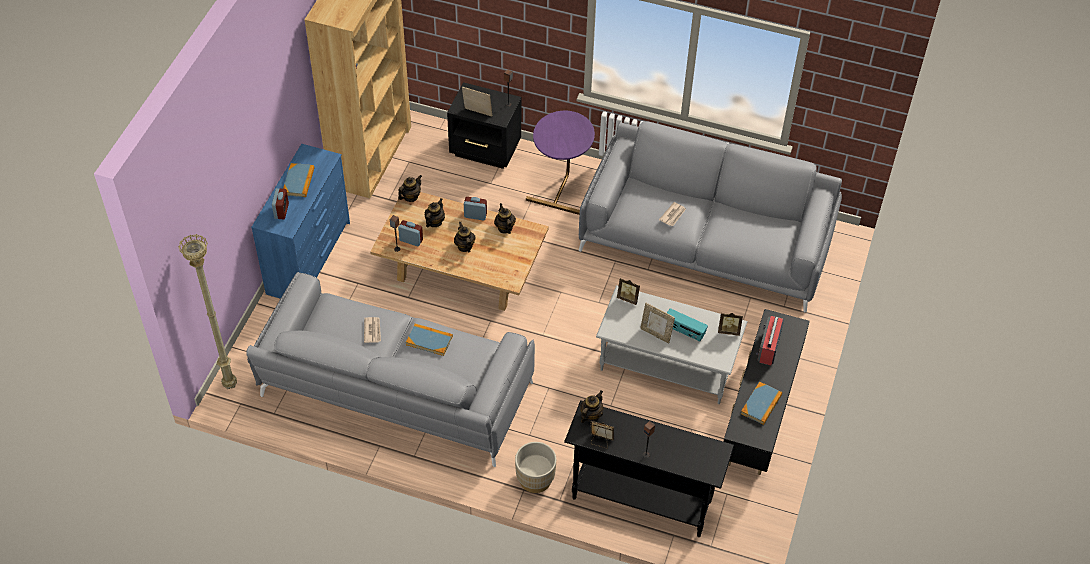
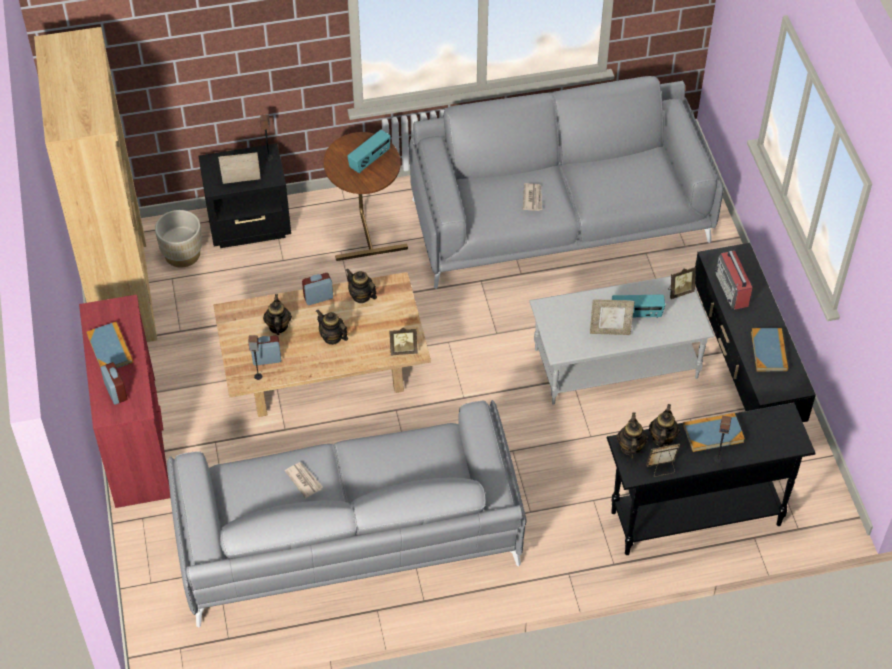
camera: 30 degrees left, 0 degrees up
(229, 384) = (150, 633): beige floor lamp -> none
(309, 258) = (137, 441): blue dresser -> red dresser
(410, 197) = (229, 311): teapot -> teapot (662, 438)
(429, 340) = (376, 459): book -> book (713, 433)
(535, 479) = (572, 555): beige planter -> beige planter (182, 254)
(561, 188) = (366, 230): purple side table -> brown side table
(570, 135) = (370, 160): none -> radio
(628, 298) = (553, 307): picture frame -> picture frame (403, 350)

